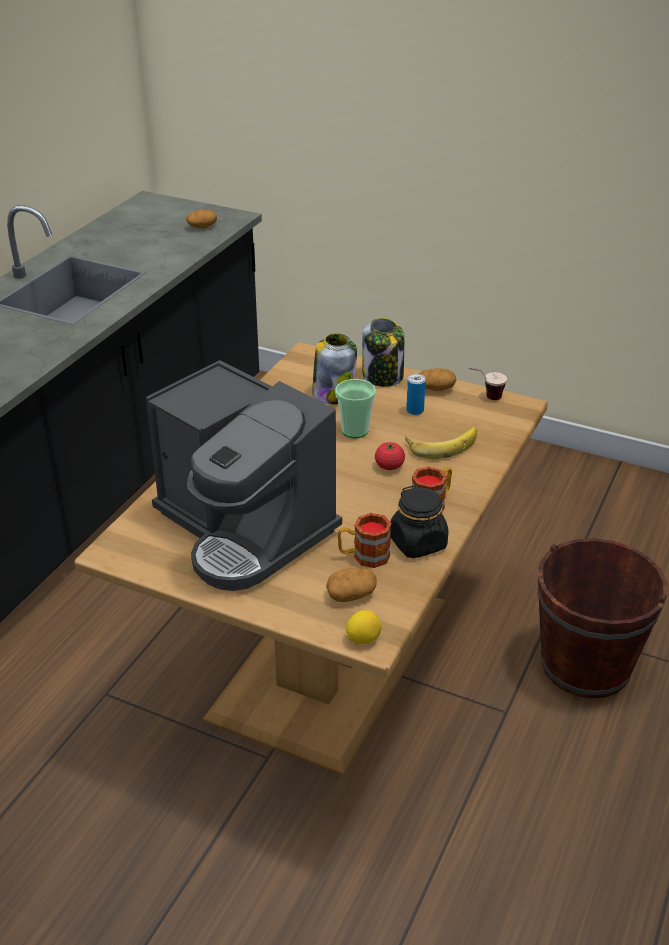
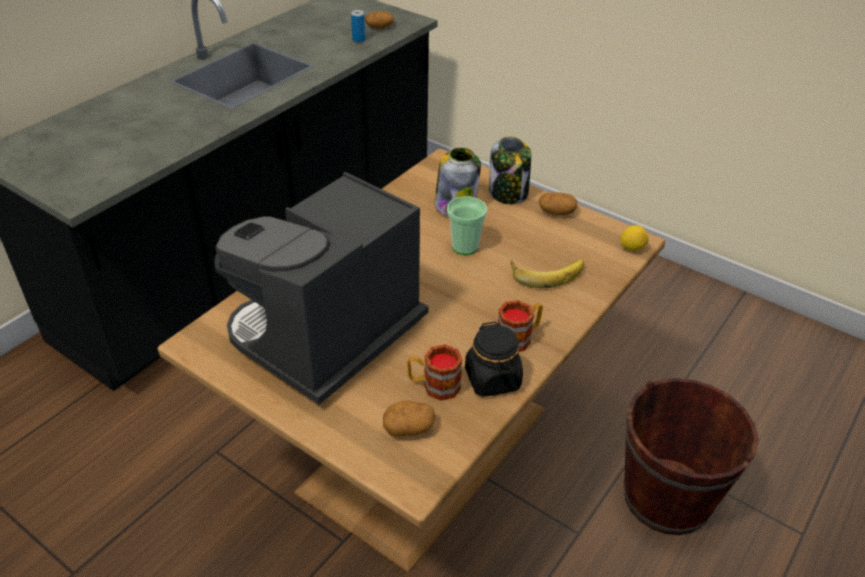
camera: 10 degrees right, 5 degrees up
(245, 530) = (327, 338): coffee machine -> coffee machine turned 75 degrees clockwise
(363, 639) = (405, 481): lemon -> lemon (632, 248)
(389, 466) = (487, 289): tomato -> none
(415, 410) = (529, 233): can -> can (358, 40)
(485, 397) = (603, 228): cup -> none

